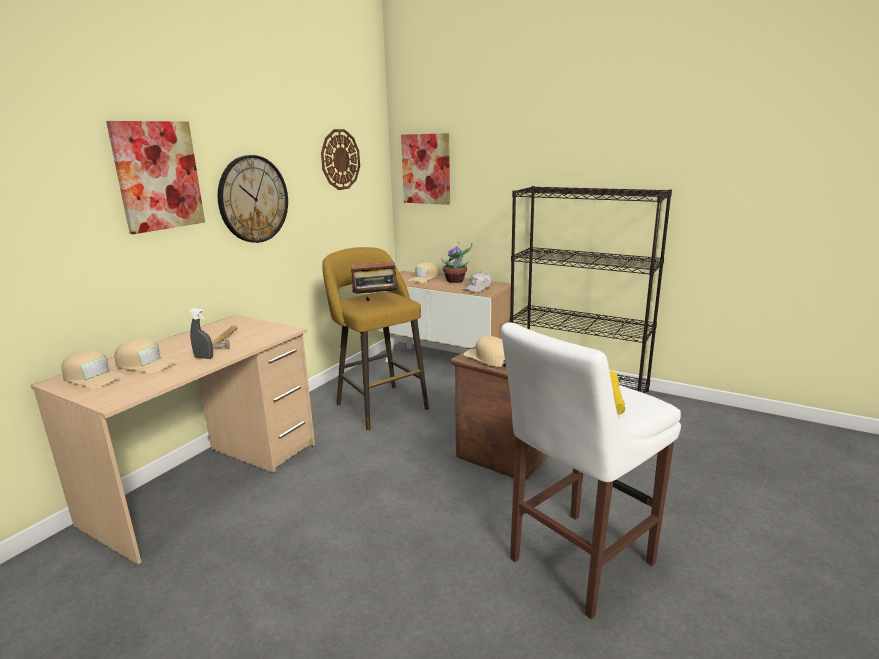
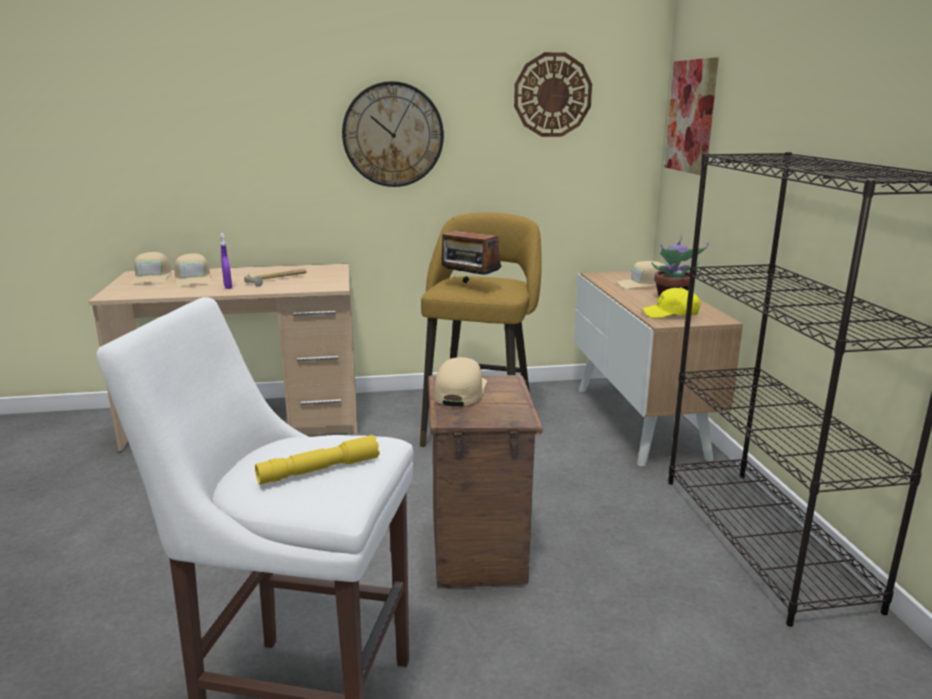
camera: 50 degrees right, 0 degrees up
(158, 176) = (271, 98): picture -> none
(204, 358) = (228, 287): grey spray bottle -> purple spray bottle
(478, 288) = (670, 314): white cap -> yellow cap

